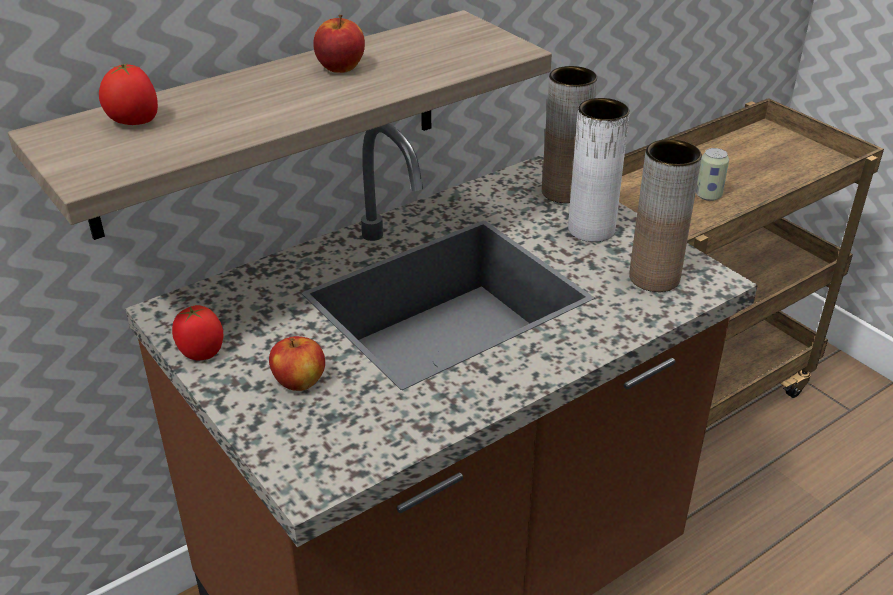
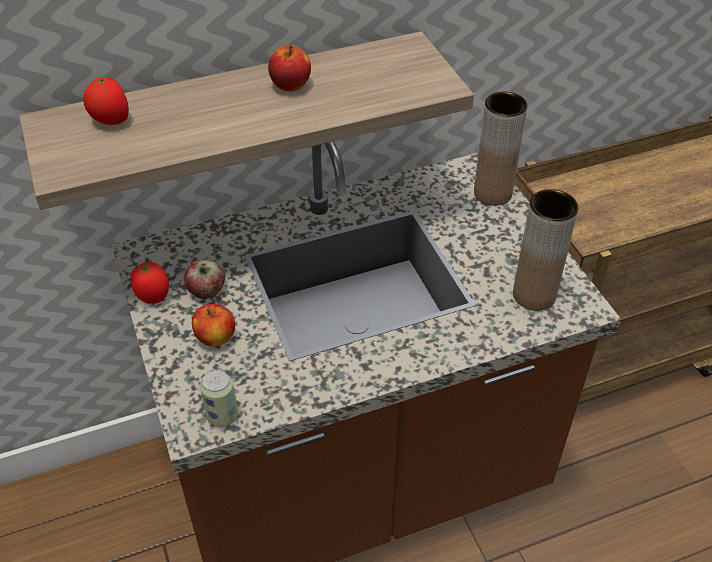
camera: 15 degrees right, 10 degrees up
(268, 337) = (206, 292): none -> apple
(591, 230) = (500, 236): white vase -> none
(708, 196) = (638, 206): can -> can (222, 416)

